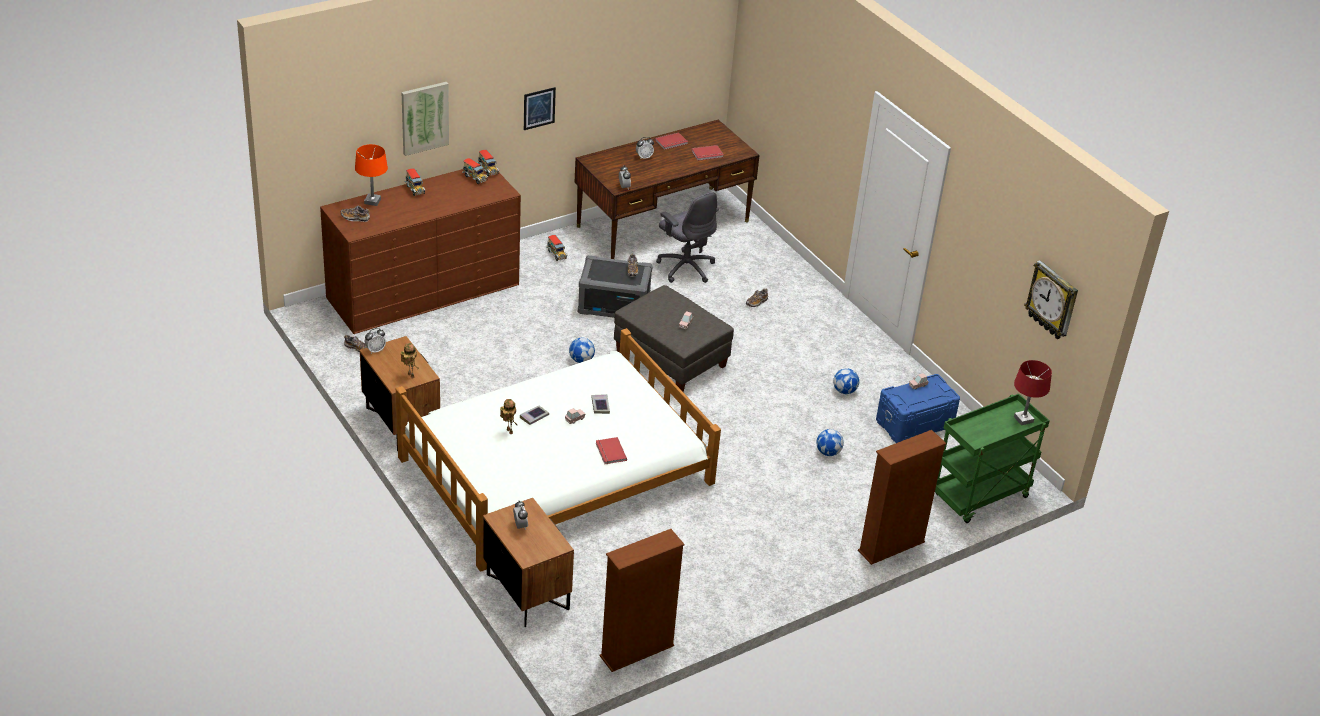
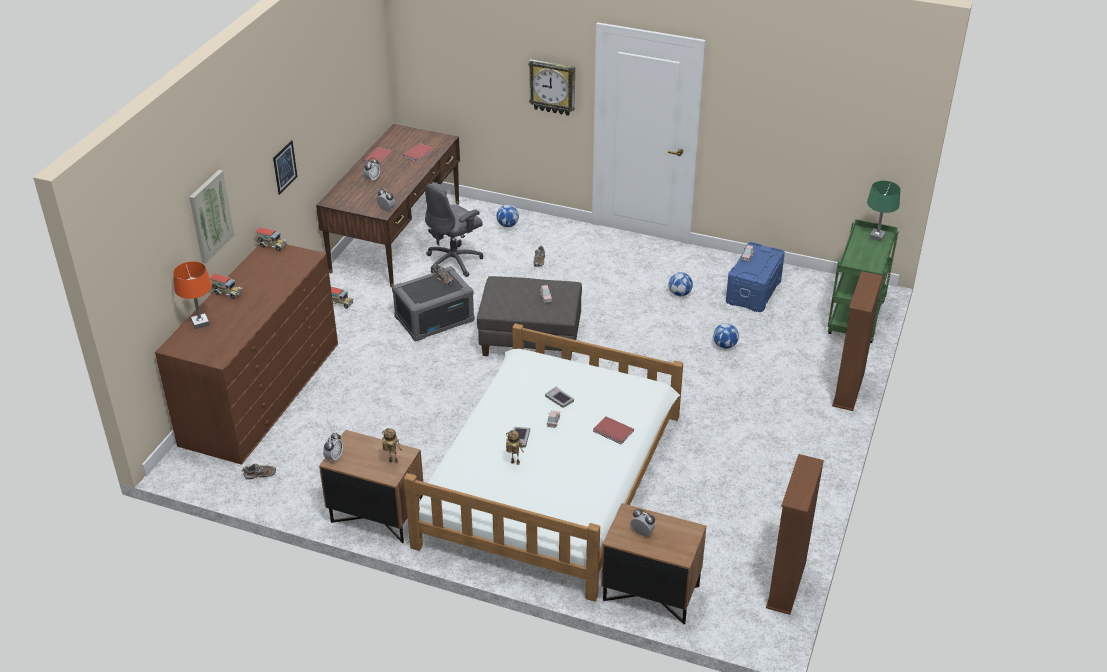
camera: 35 degrees left, 0 degrees up
(355, 218) = (202, 345): shoe -> none
(475, 178) = (269, 258): toy truck -> none
(581, 360) = (462, 378): football -> football (507, 225)
(685, 267) = (454, 261): grey office chair -> grey office chair turned 120 degrees clockwise
(1023, 419) = (877, 236): red table lamp -> green table lamp
(1052, 300) = (860, 128): wall clock -> wall clock (553, 87)

